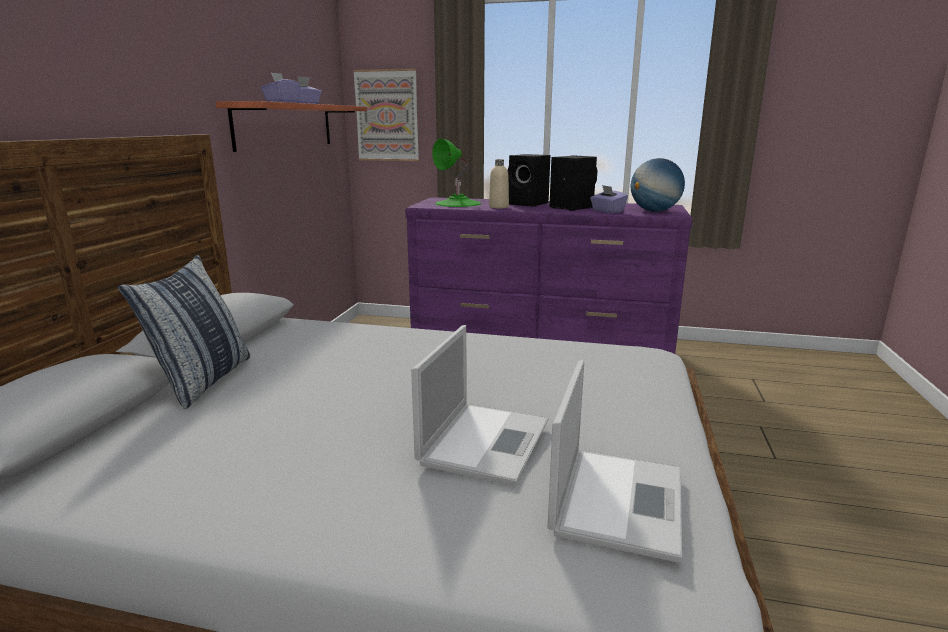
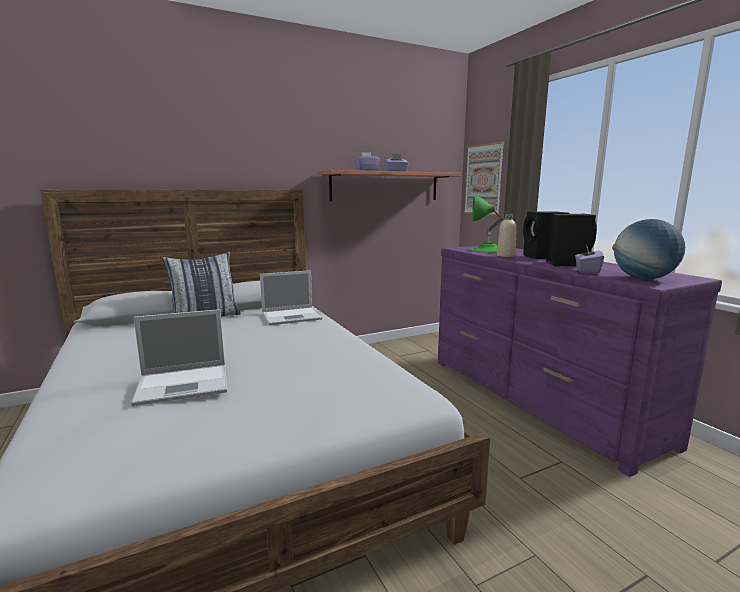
camera: 50 degrees right, 5 degrees down
(617, 498) = (132, 439): laptop -> laptop (292, 316)

